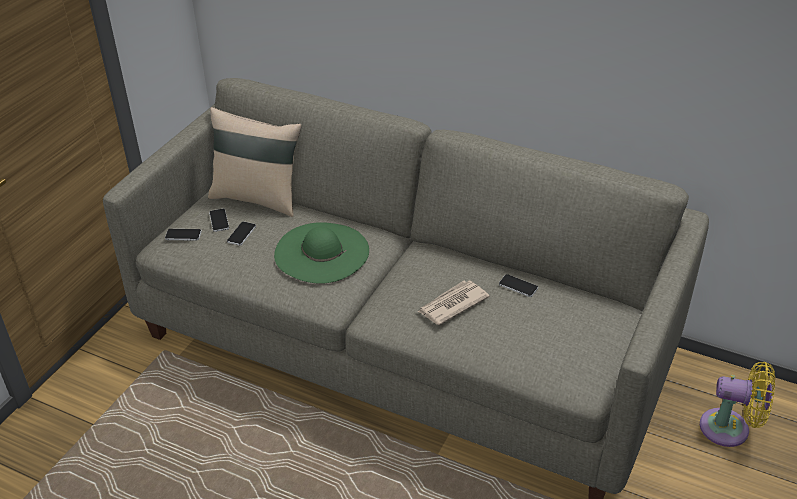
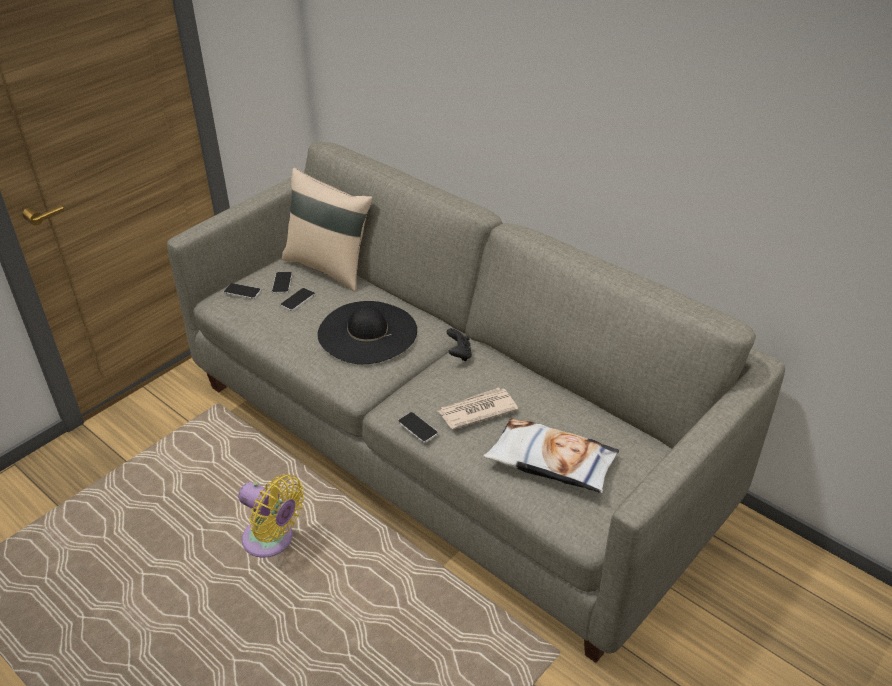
camera: 15 degrees right, 0 degrees up
(321, 252) = (367, 332): green hat -> black hat
(414, 257) = (459, 354): none -> black game controller
(518, 286) = (555, 404): phone -> phone (417, 428)
(535, 337) = (551, 462): none -> pillow
(730, 429) = (776, 611): yellow fan -> yellow fan (272, 541)

